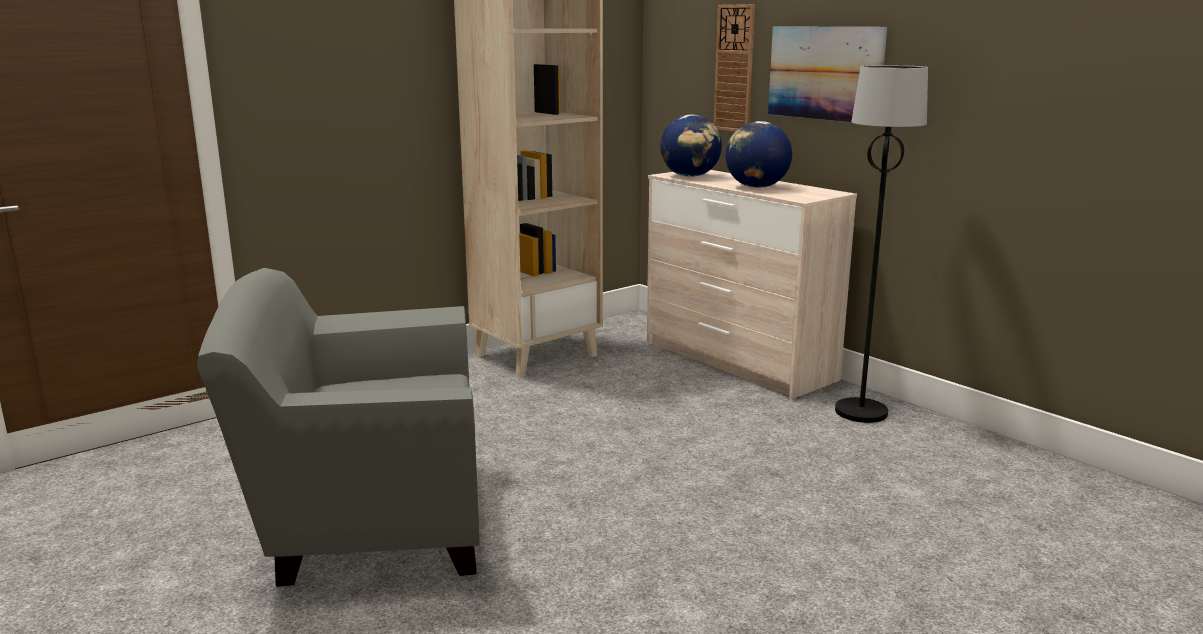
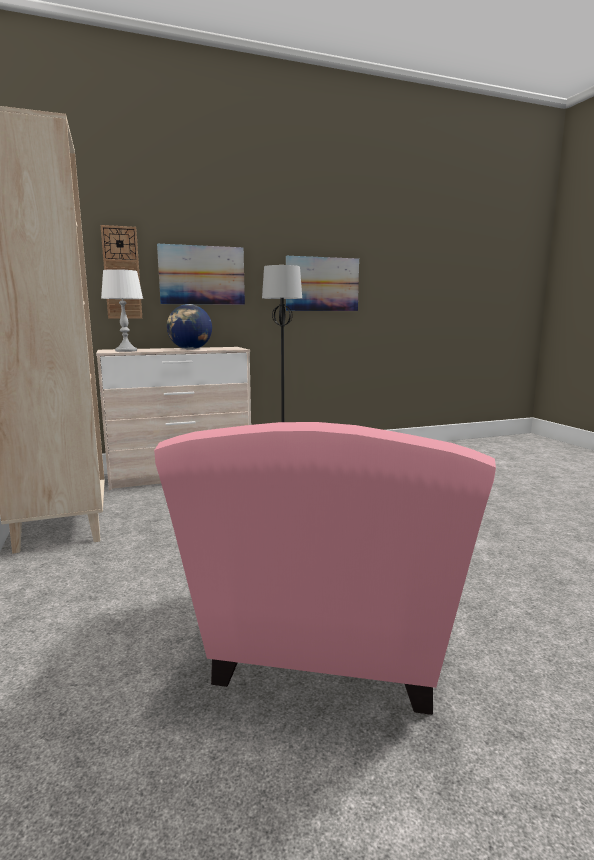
camera: 70 degrees left, 5 degrees down
(368, 522) = (327, 647): grey armchair -> pink armchair
(690, 176) = (126, 351): globe -> white table lamp
(1026, 95) = (322, 284): none -> picture

